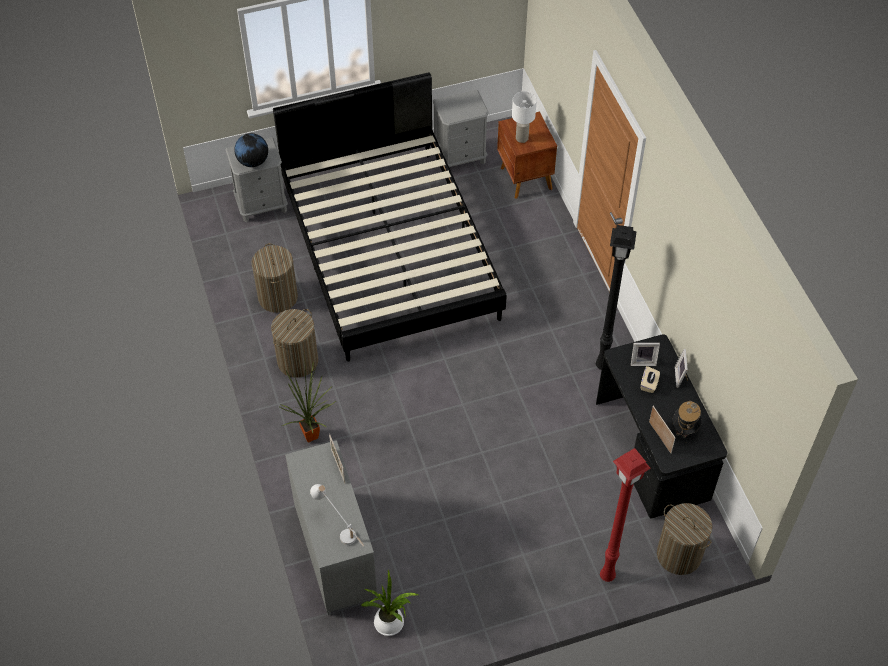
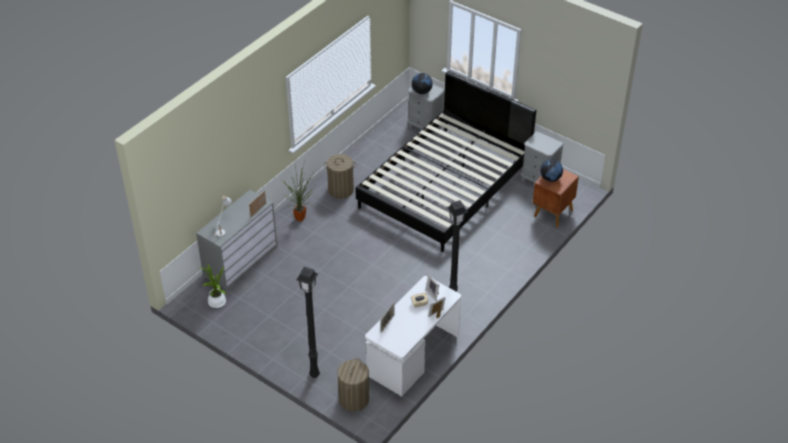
camera: 55 degrees right, 10 degrees down
(278, 297) = (373, 163): laundry basket -> none
(522, 138) = (550, 178): white table lamp -> globe
(607, 577) = (313, 375): red floor lamp -> black floor lamp
(653, 451) = (413, 357): black desk -> white desk
(684, 430) = (402, 332): hat -> none

